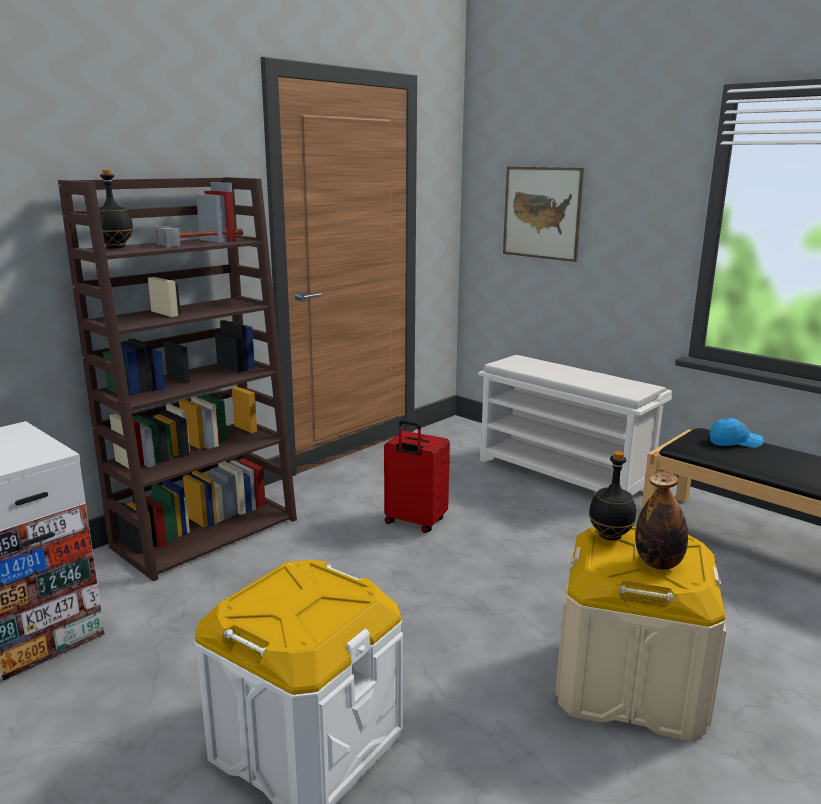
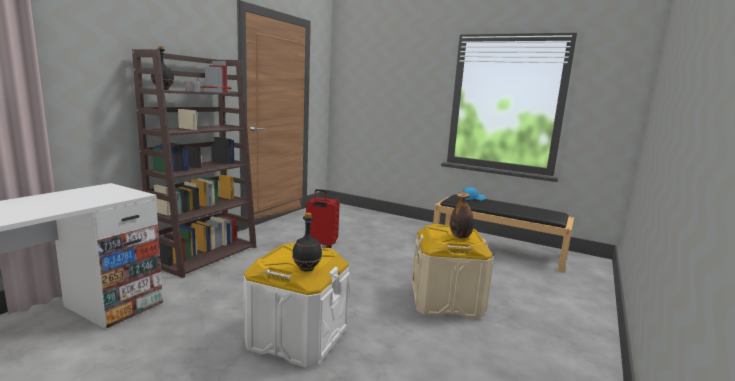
camera: 15 degrees left, 5 degrees down
(542, 213) = (373, 93): picture -> none
(564, 475) = (389, 223): white shoe rack -> none
(609, 536) = (435, 228): black bottle -> black bottle (306, 269)

